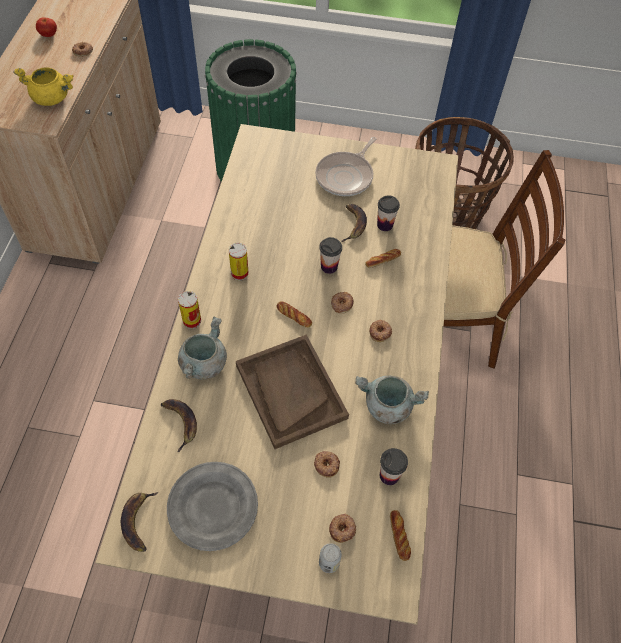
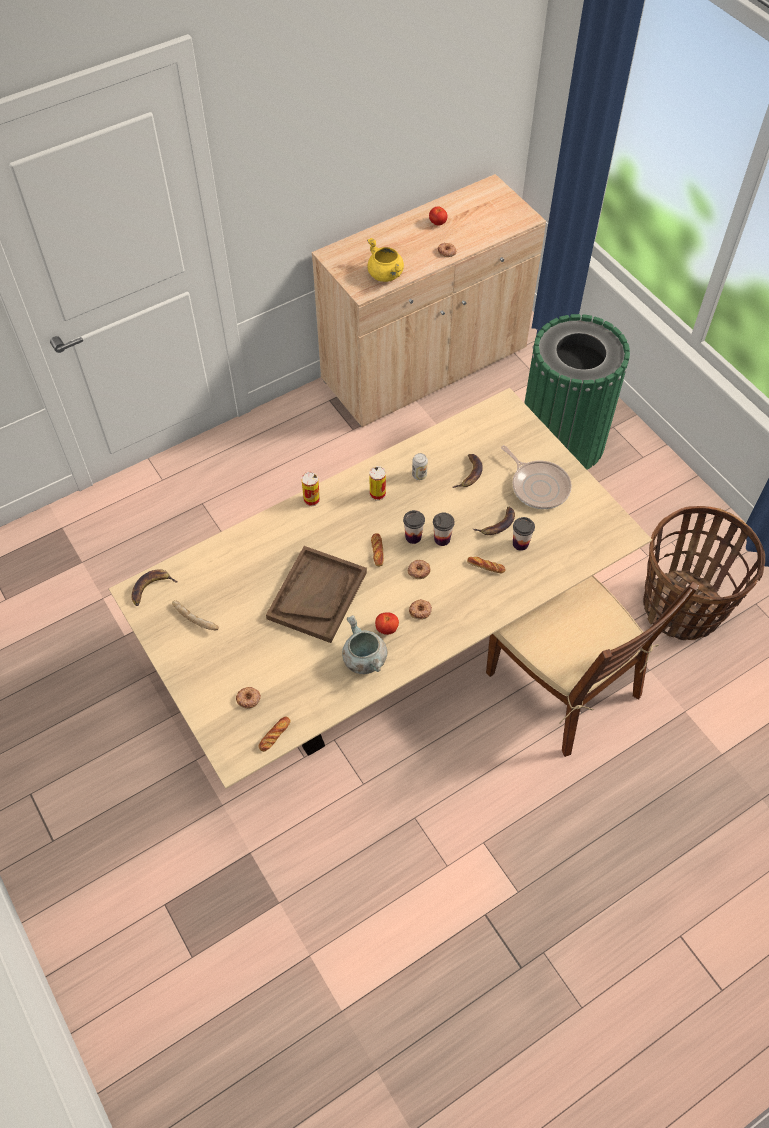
camera: 50 degrees right, 0 degrees up
(181, 423) = (234, 555): banana -> banana (469, 474)
(203, 363) = (287, 531): grey cooking pot -> none
(213, 507) = (196, 618): grey plate -> bread
(326, 464) = (284, 656): donut -> none
(329, 563) = (219, 708): can -> can (419, 475)
(346, 176) = (538, 486): frying pan -> frying pan turned 120 degrees counterclockwise
(374, 368) = (387, 628): none -> tomato
(389, 475) = (312, 698): cup -> cup (413, 537)

